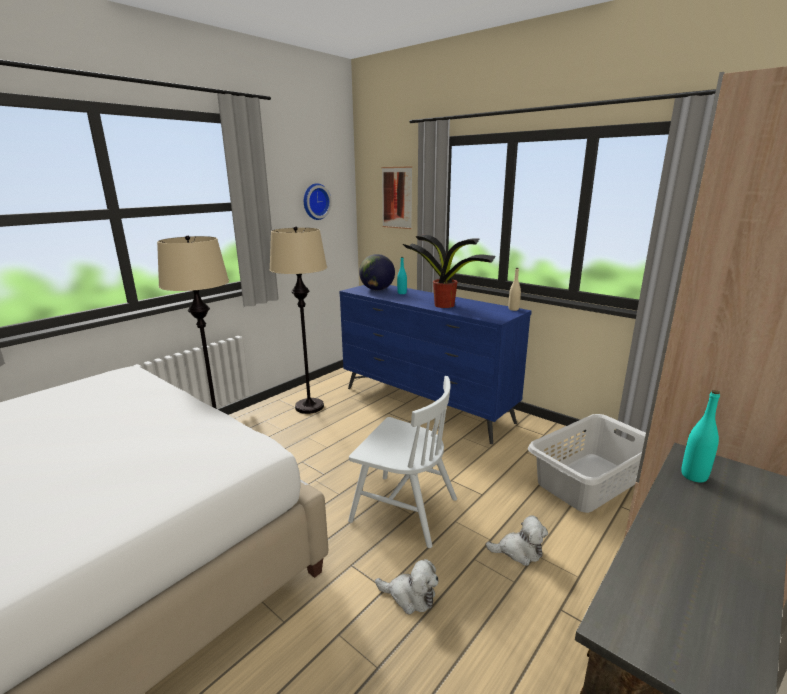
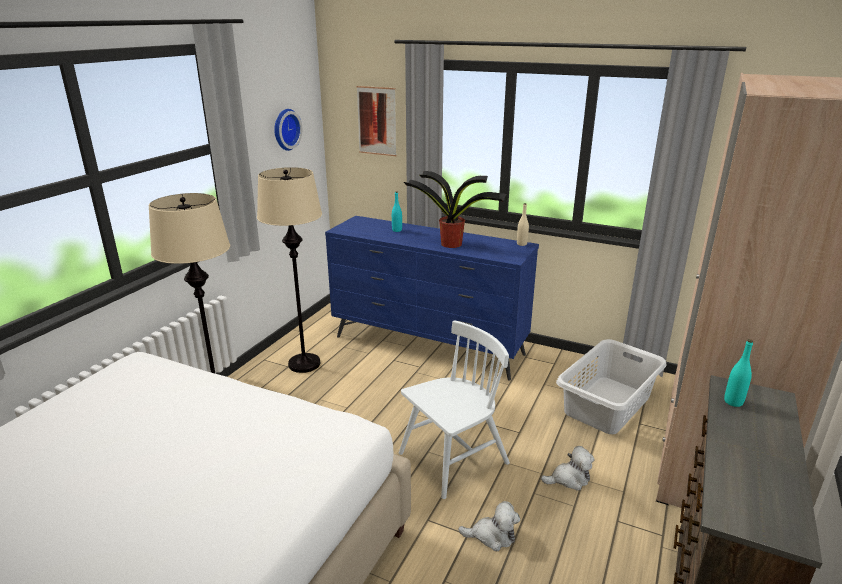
camera: 15 degrees left, 5 degrees up
(377, 289) = (366, 227): globe -> none
(403, 509) = (453, 459): white chair -> white chair turned 45 degrees counterclockwise

